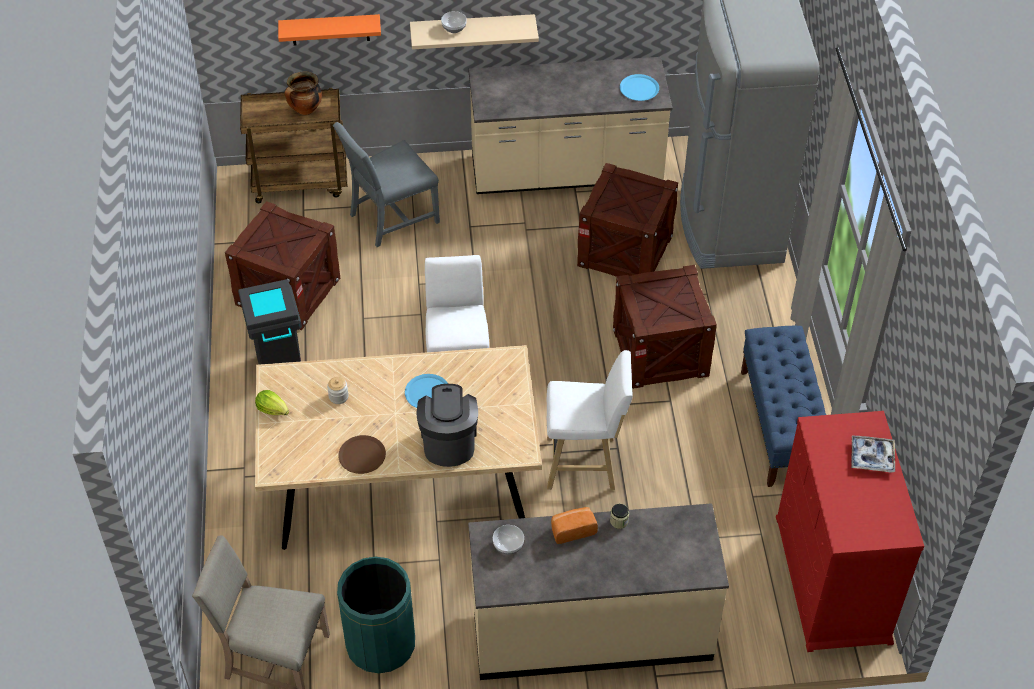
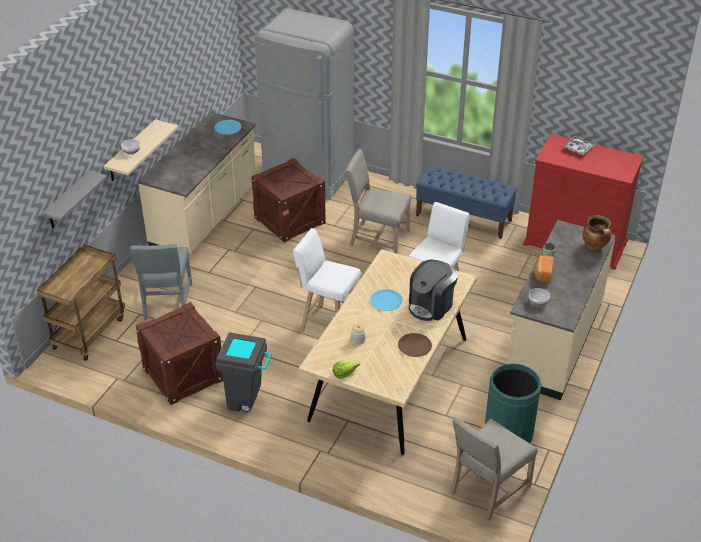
camera: 60 degrees left, 10 degrees down
(305, 110) = (82, 268): cooking pot -> cooking pot (595, 246)
(330, 29) = (68, 201): orange shelf -> grey shelf
(448, 441) = (431, 305): coffee machine -> coffee machine turned 75 degrees counterclockwise
(660, 352) = (377, 238): crate -> beige chair

